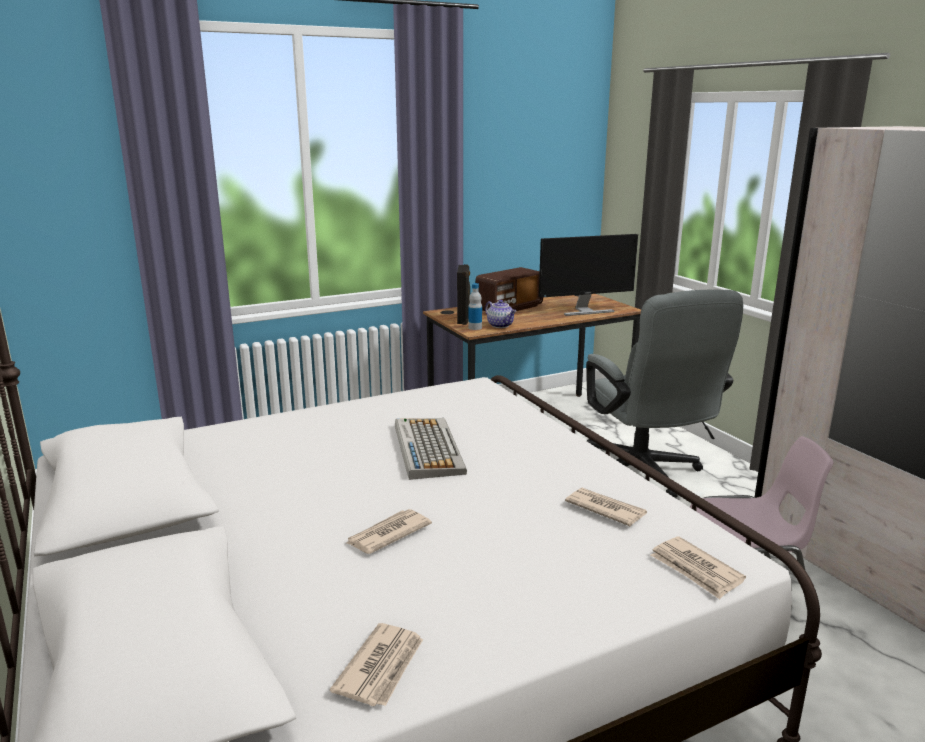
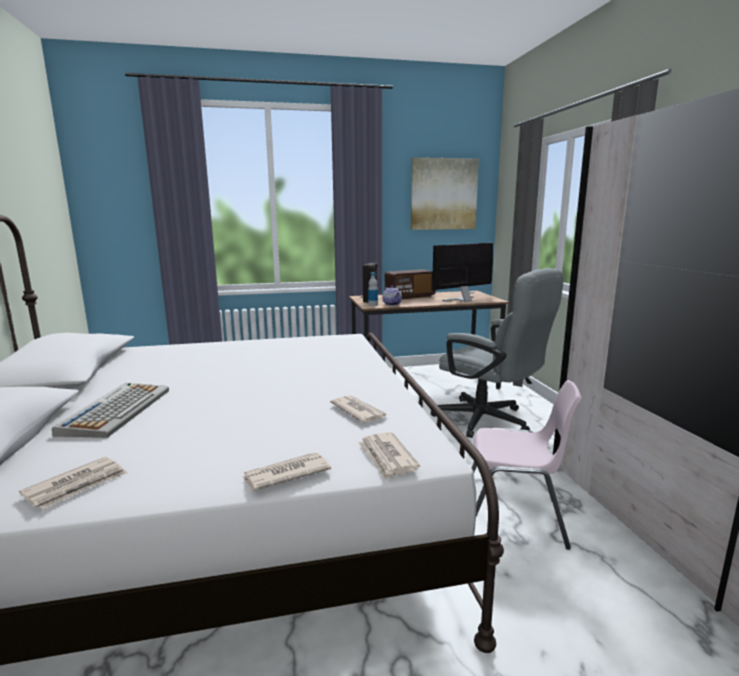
camera: 15 degrees right, 5 degrees down
(387, 534) = (185, 409): newspaper -> newspaper (285, 474)
(427, 448) = (272, 366): keyboard -> keyboard (117, 410)
(539, 157) = (443, 194): none -> picture
(585, 311) = (462, 300): monitor -> monitor turned 150 degrees clockwise
(645, 475) = (489, 422): grey office chair -> grey office chair turned 45 degrees counterclockwise

